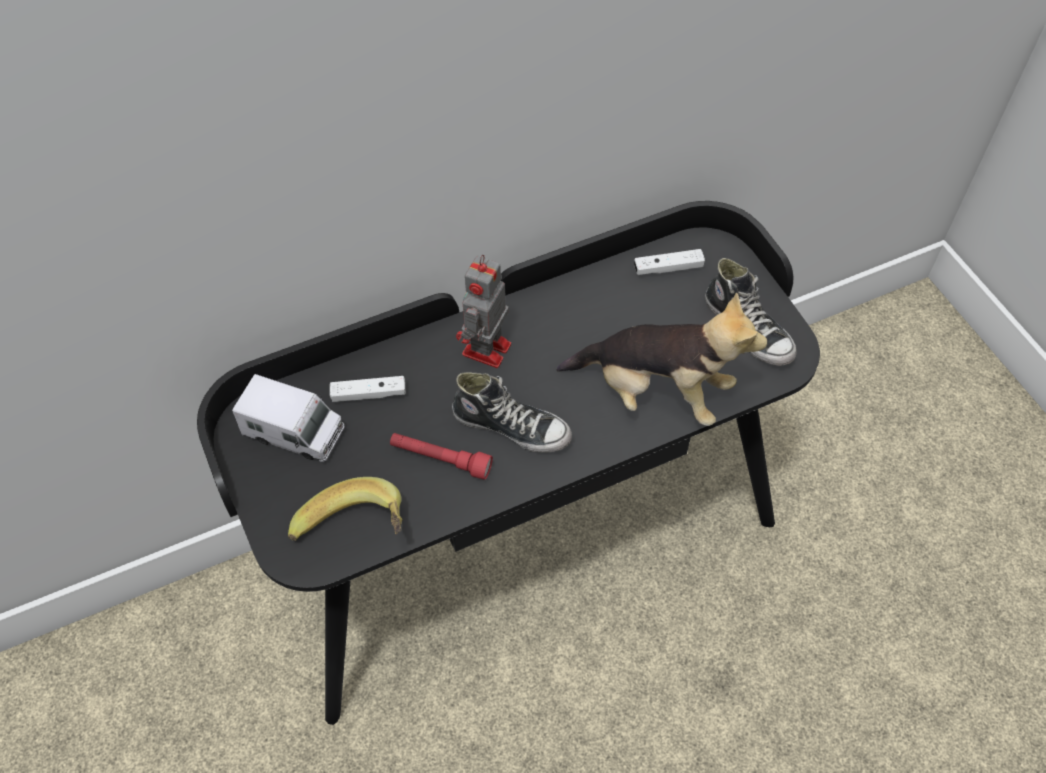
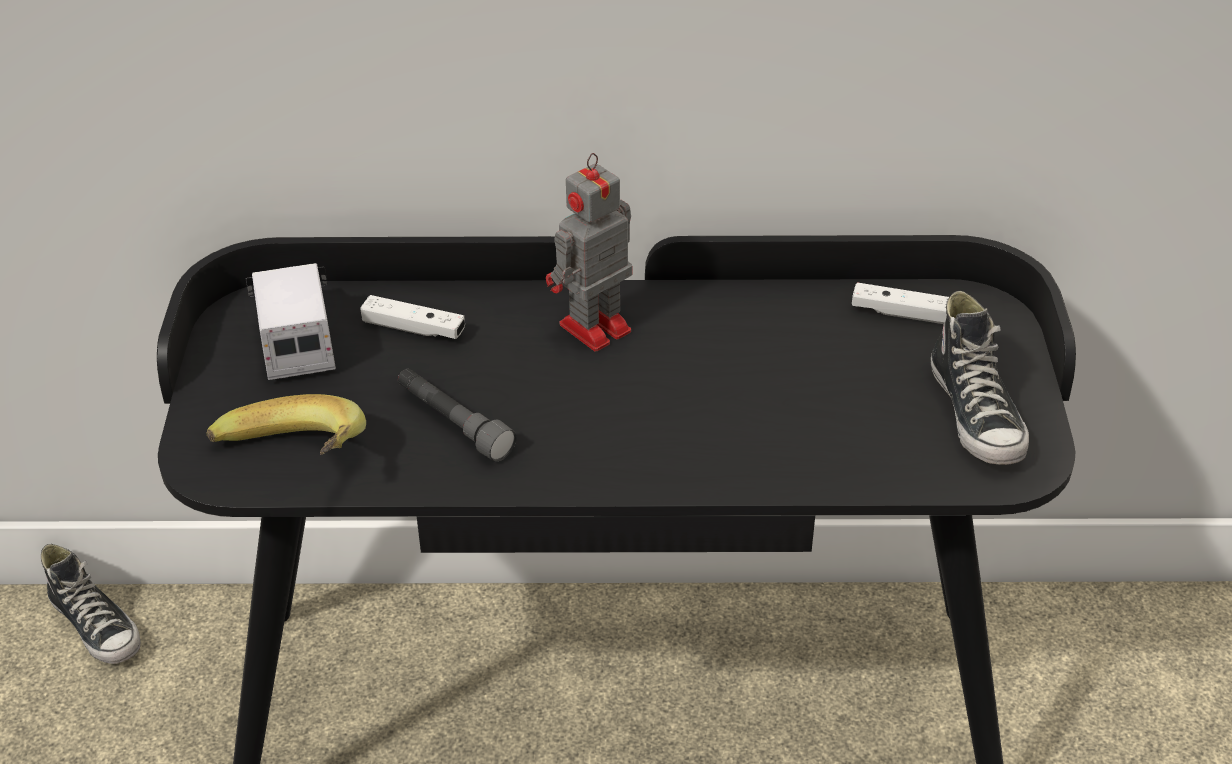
camera: 25 degrees right, 15 degrees down
(294, 432) = (296, 339): toy truck -> toy truck turned 150 degrees counterclockwise
(440, 459) = (453, 424): red flashlight -> grey flashlight
(512, 426) = (570, 419): shoe -> shoe (97, 627)
(656, 392) = (793, 444): plush toy -> none

